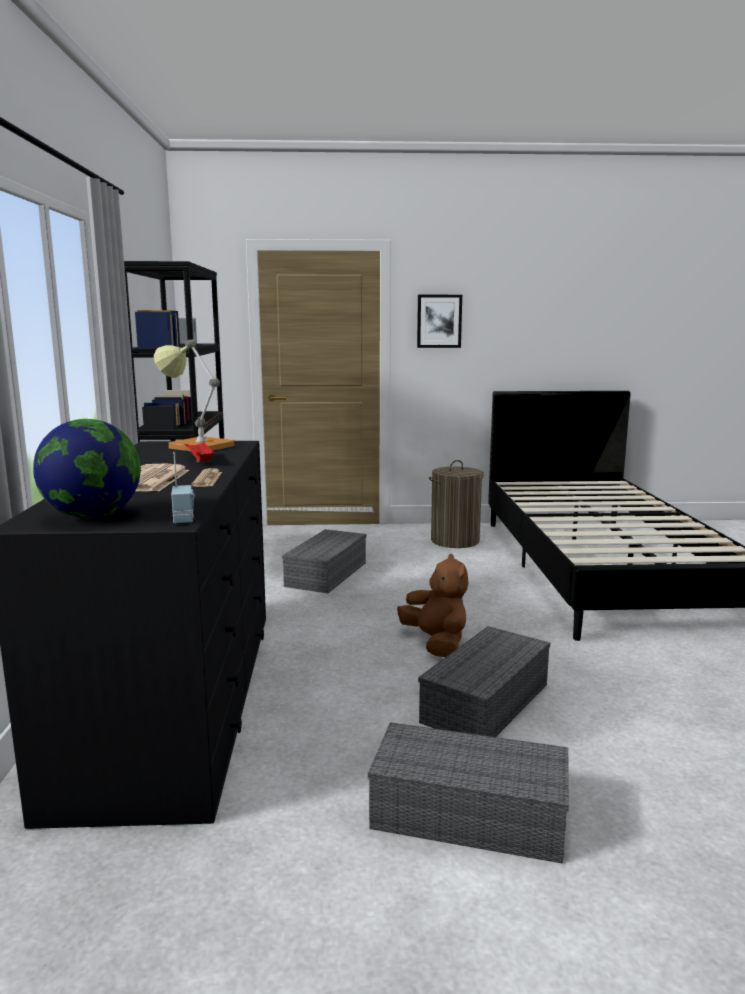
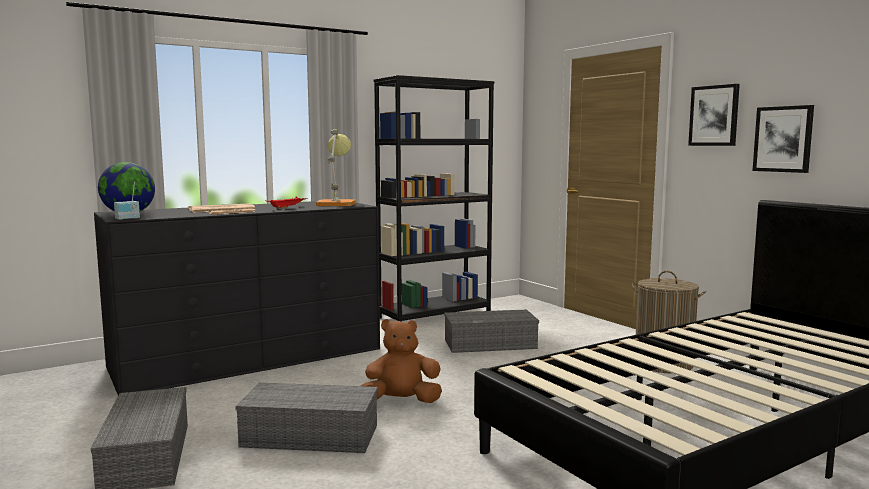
camera: 60 degrees right, 5 degrees down
(436, 643) = (401, 401): brown plush toy -> brown plush toy turned 135 degrees counterclockwise
(501, 342) = (783, 139): none -> picture

